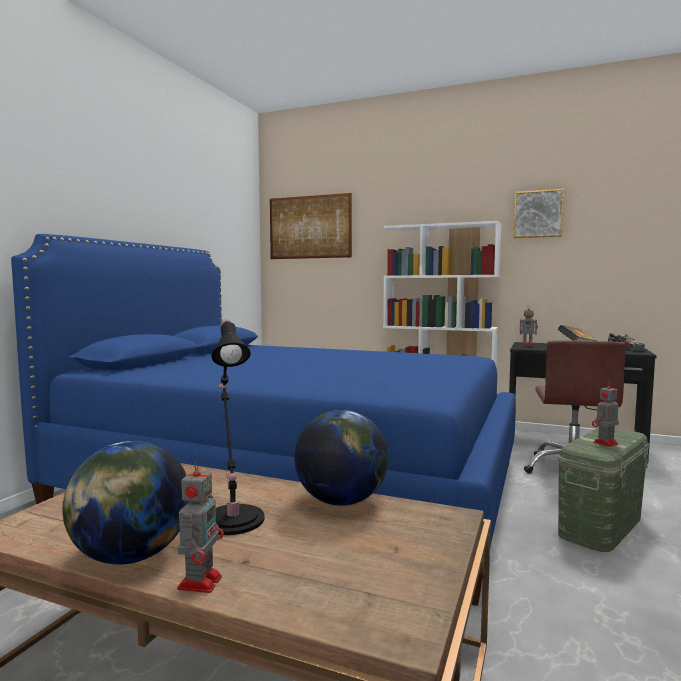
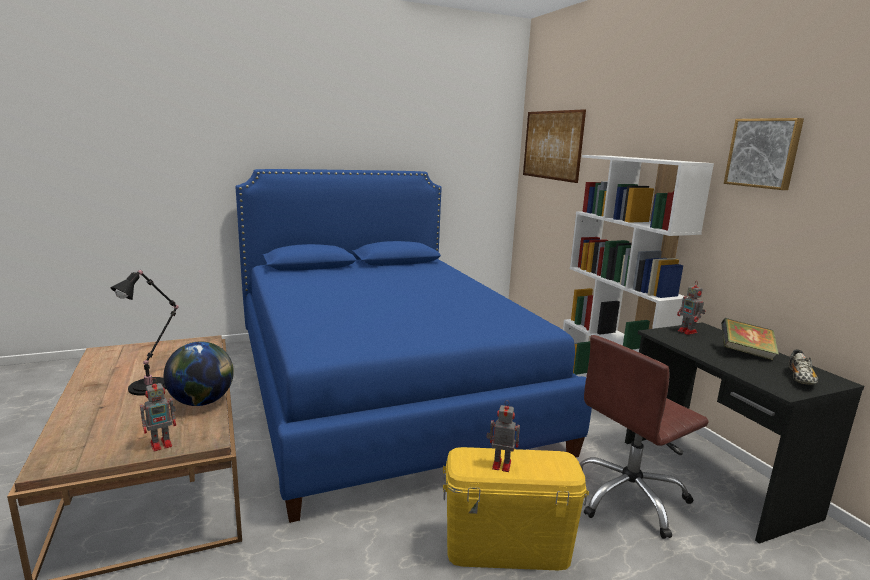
camera: 45 degrees right, 10 degrees up
(130, 556) = (90, 383): globe -> none
(201, 581) = (74, 406): toy robot -> toy robot (162, 443)
(601, 526) = (506, 548): green storage box -> yellow storage box

